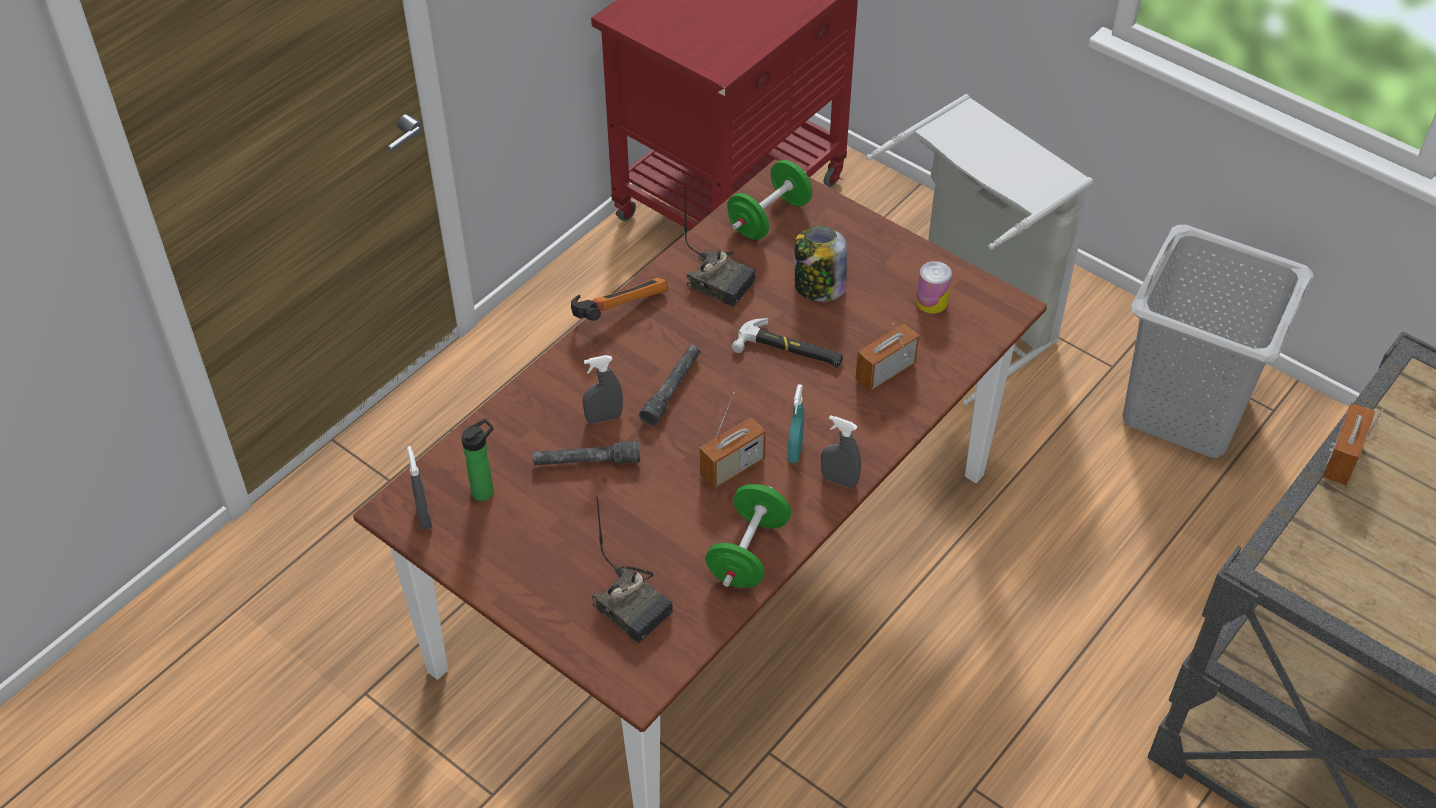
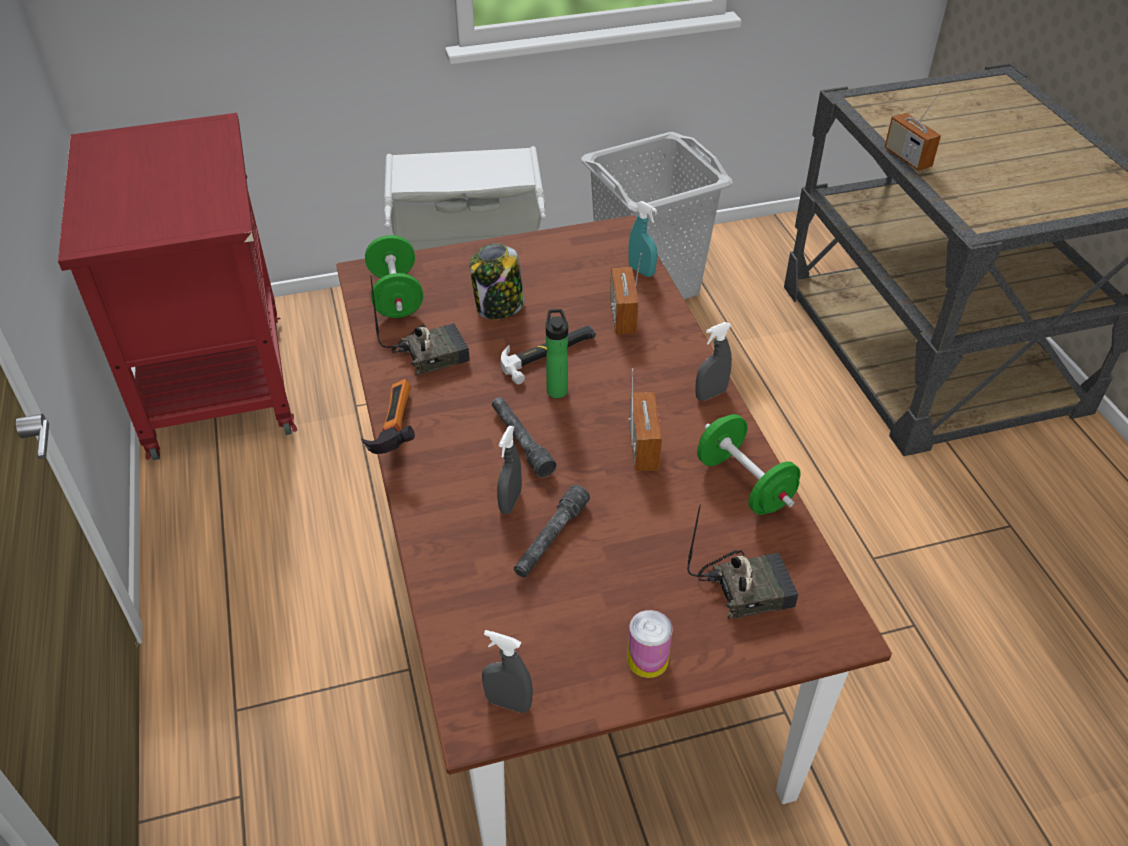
camera: 55 degrees left, 5 degrees down
(485, 490) = (518, 633): bottle -> bottle (557, 389)
(795, 451) = (658, 403): turquoise spray bottle -> turquoise spray bottle (641, 271)
(931, 302) = (576, 261): can -> can (647, 659)

